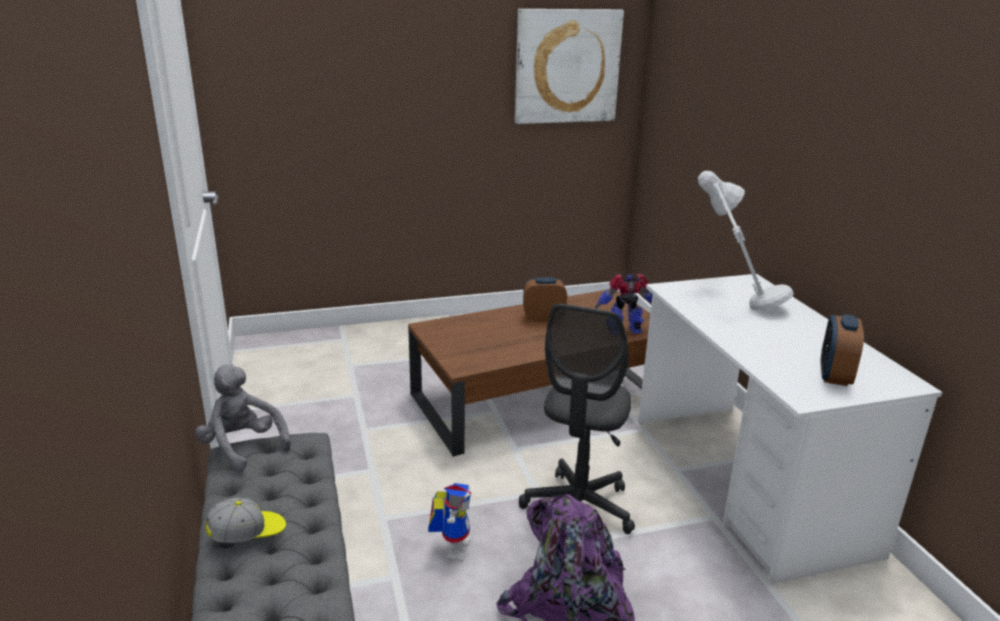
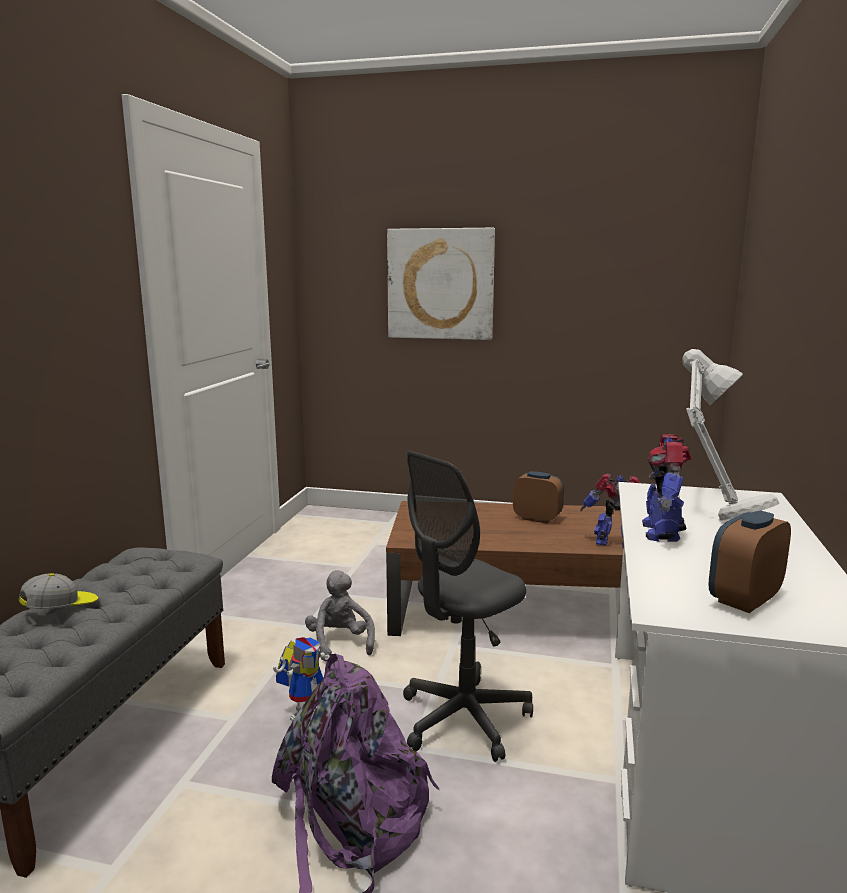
camera: 30 degrees right, 10 degrees down
(242, 447) = (143, 551): grey plush toy -> grey plush toy (340, 643)
(248, 534) = (61, 608): cap -> cap turned 45 degrees counterclockwise
(567, 66) = (642, 270): picture -> picture (440, 284)
(730, 329) = (662, 532): none -> toy robot

